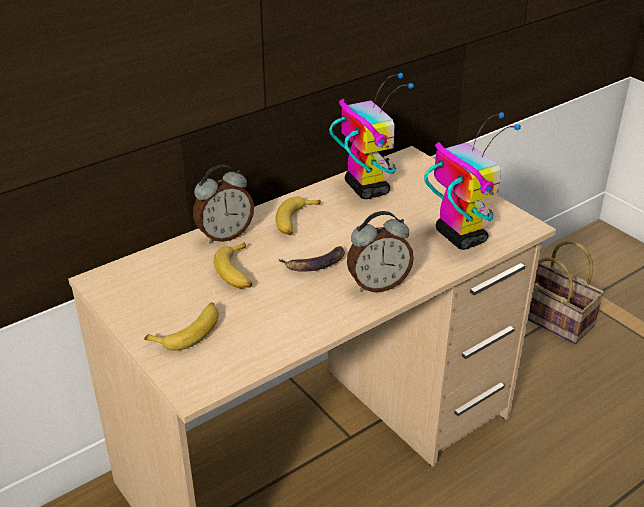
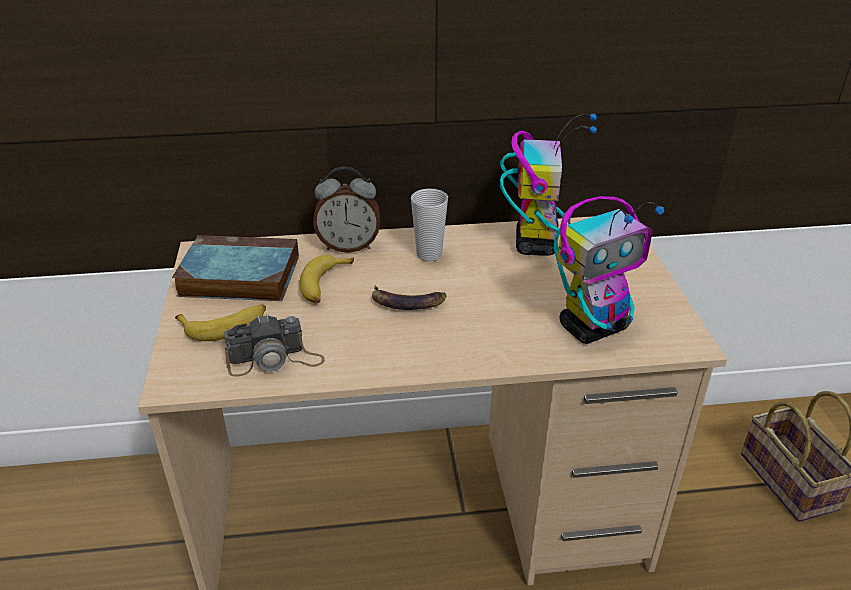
camera: 30 degrees right, 0 degrees up
(155, 290) = (236, 276): none -> book
(258, 341) = (275, 359): none -> camera
(296, 221) = (429, 255): banana -> cup
(378, 284) = (450, 347): alarm clock -> none
(460, 236) = (593, 327): toy robot -> toy robot turned 60 degrees clockwise

